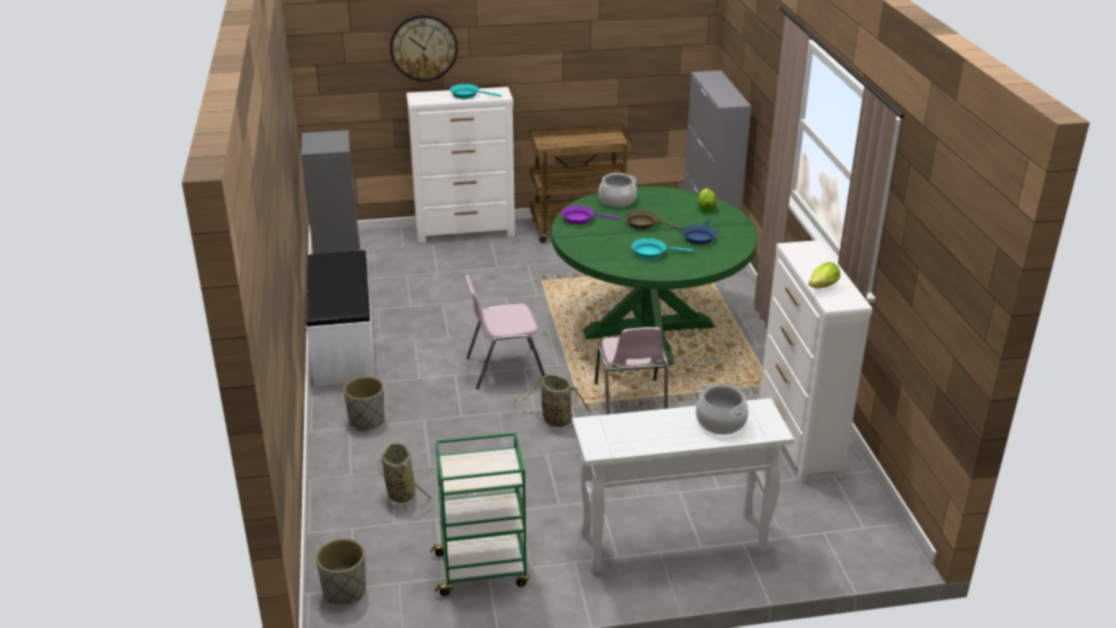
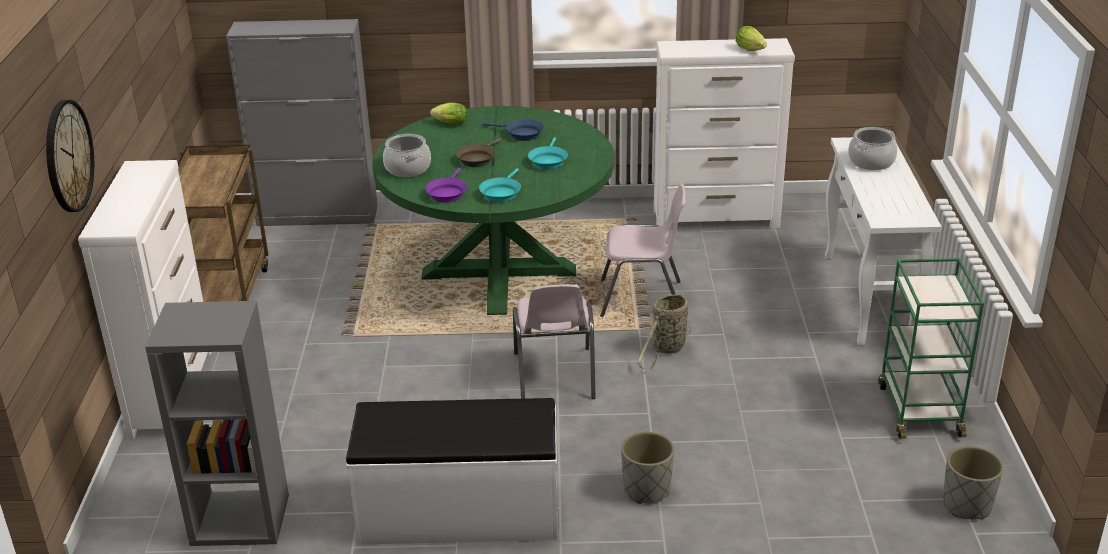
camera: 80 degrees left, 0 degrees up
(400, 493) = (796, 463): basket -> none
(467, 95) = (135, 190): turquoise frying pan -> turquoise frying pan (501, 193)

